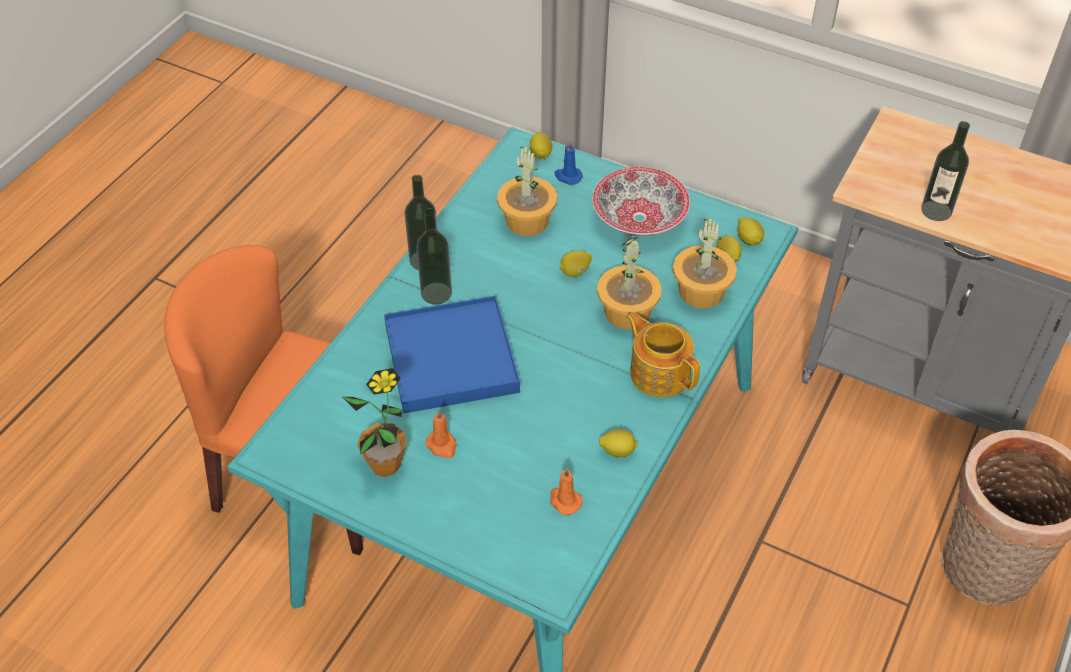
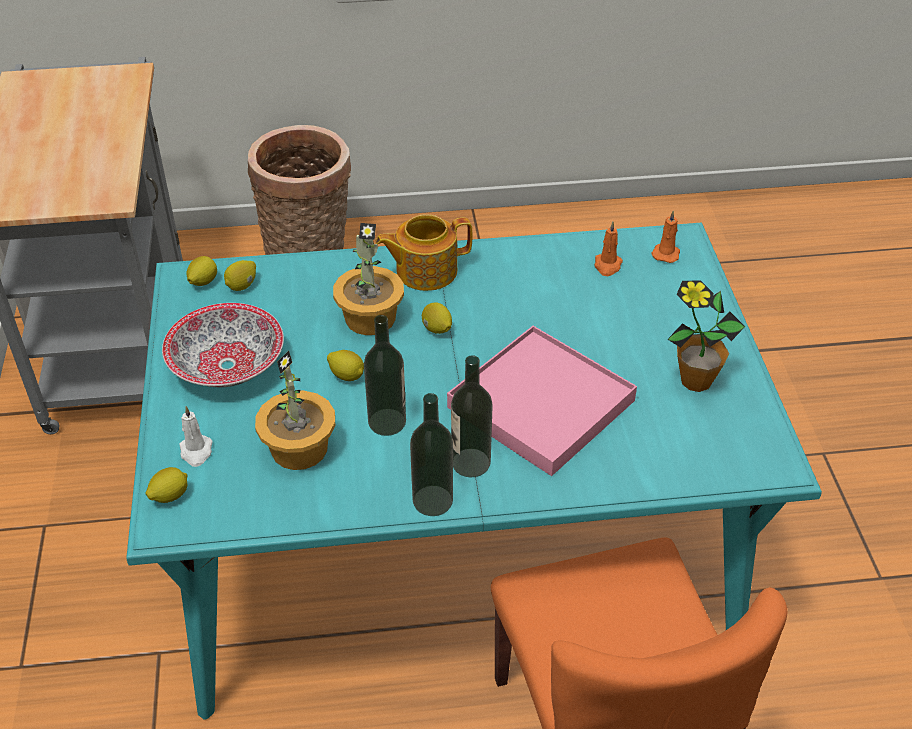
camera: 125 degrees left, 5 degrees down
(442, 445) = (637, 357): orange candle -> orange candle (666, 253)
(451, 358) = (540, 404): blue tray -> pink tray
(567, 176) = (196, 452): blue candle -> white candle
(617, 451) = (530, 259): lemon -> lemon (437, 329)
(659, 372) = (425, 271): teapot -> teapot turned 60 degrees clockwise
(701, 292) = (303, 284): potted plant -> none
(936, 210) = (113, 152): bottle -> bottle (387, 422)

